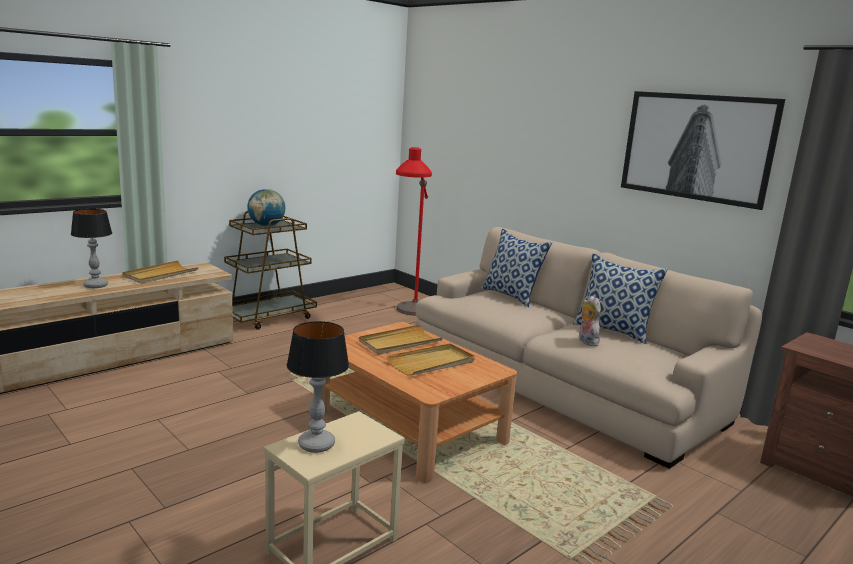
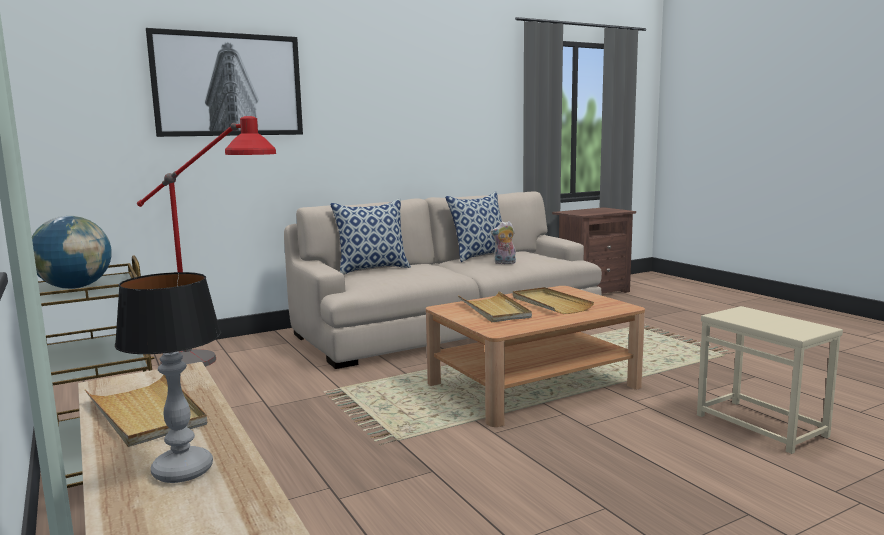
camera: 75 degrees left, 5 degrees down
(316, 444) = (780, 326): table lamp -> none
(697, 147) = (449, 97): picture -> picture (228, 85)

